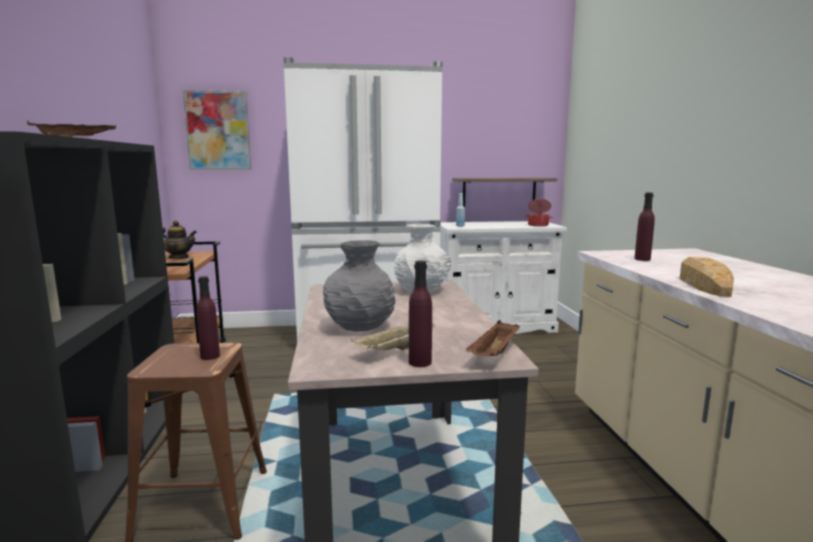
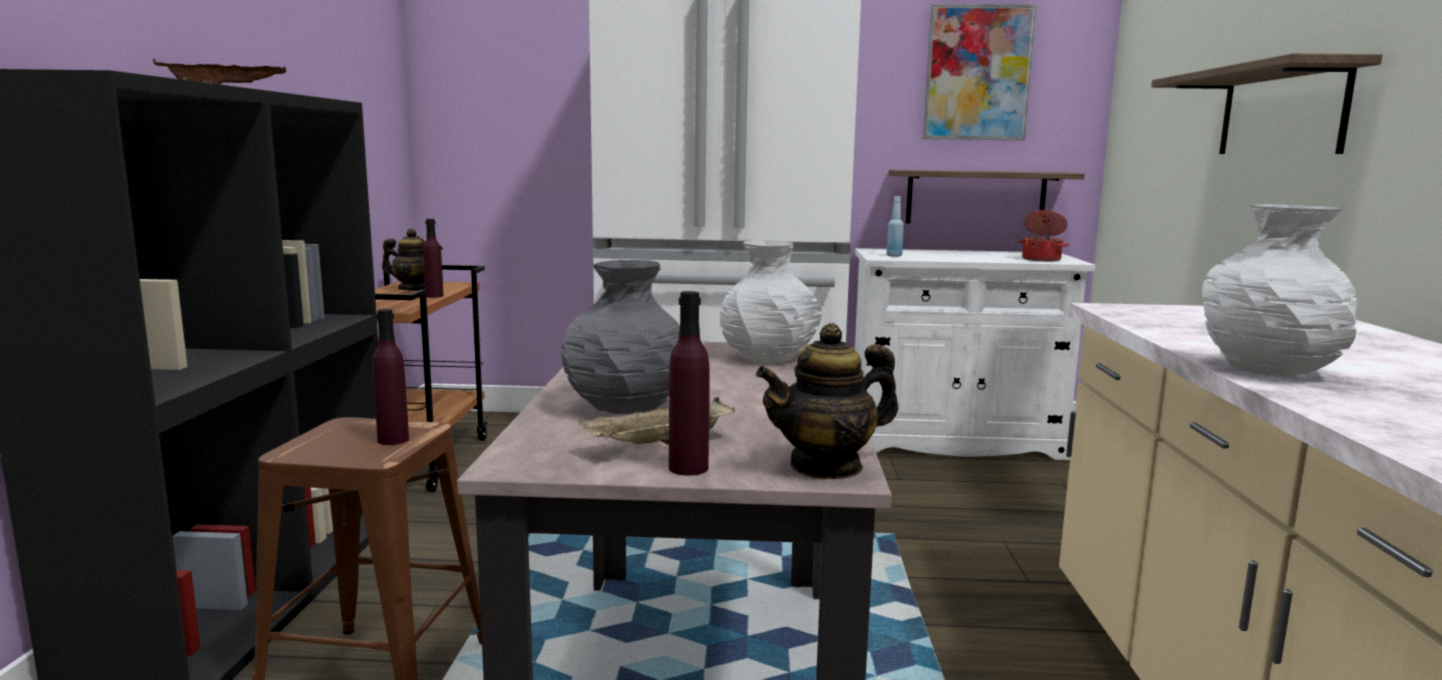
camera: 10 degrees right, 0 degrees up
(218, 130) = (494, 84): picture -> picture (977, 73)
(495, 354) = (826, 466): brown tray -> teapot
(642, 259) = (1185, 321): purple bottle -> purple bottle (434, 296)
(669, 146) = (1281, 112): none -> shelf
(703, 285) = (1269, 370): bread -> white vase

